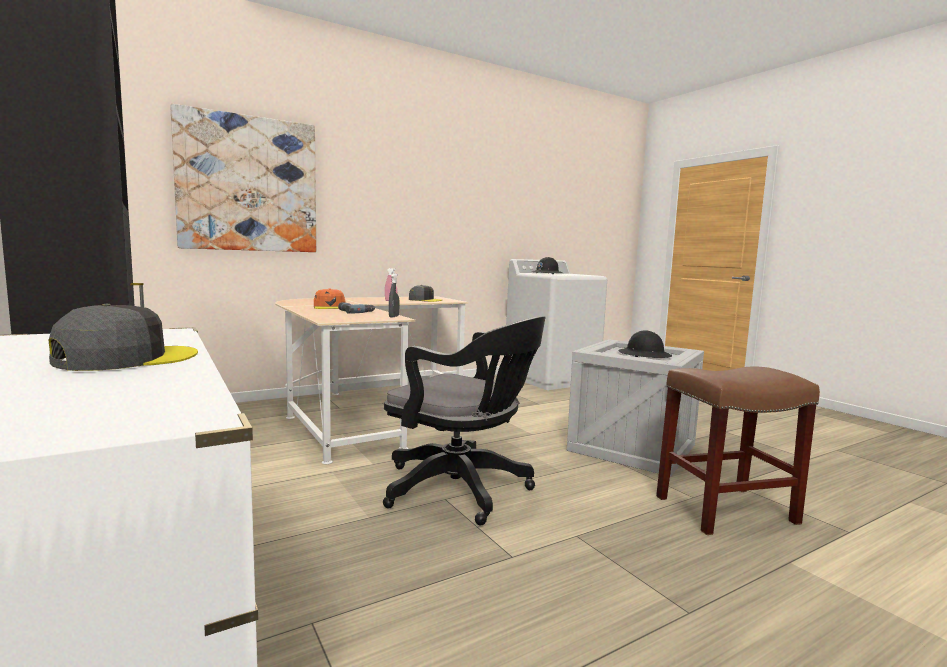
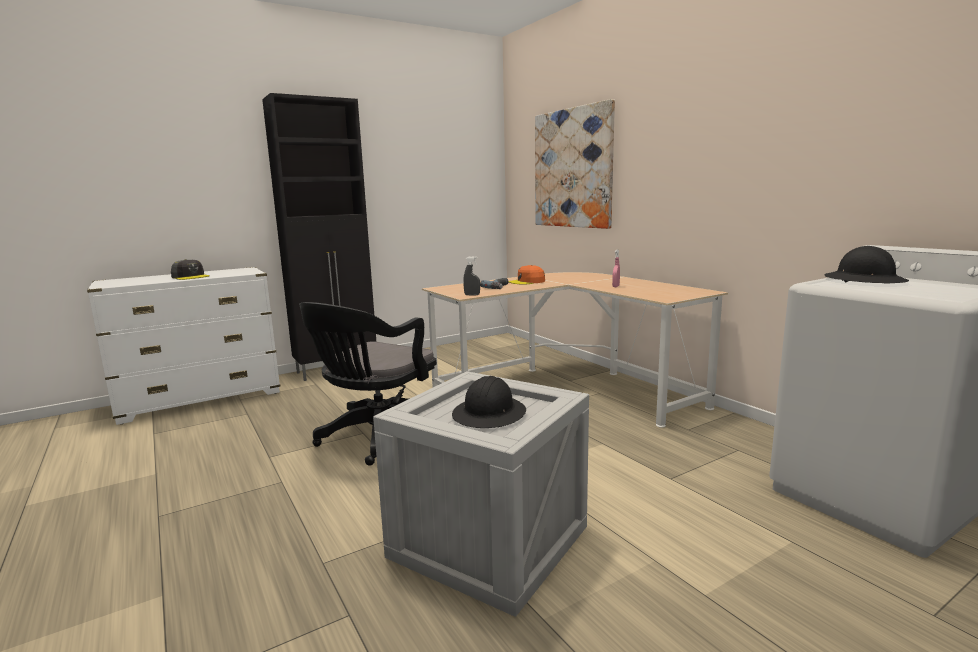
camera: 90 degrees right, 5 degrees up
(425, 300) = (652, 292): grey cap -> none
(725, 510) = (281, 580): brown stool -> none

